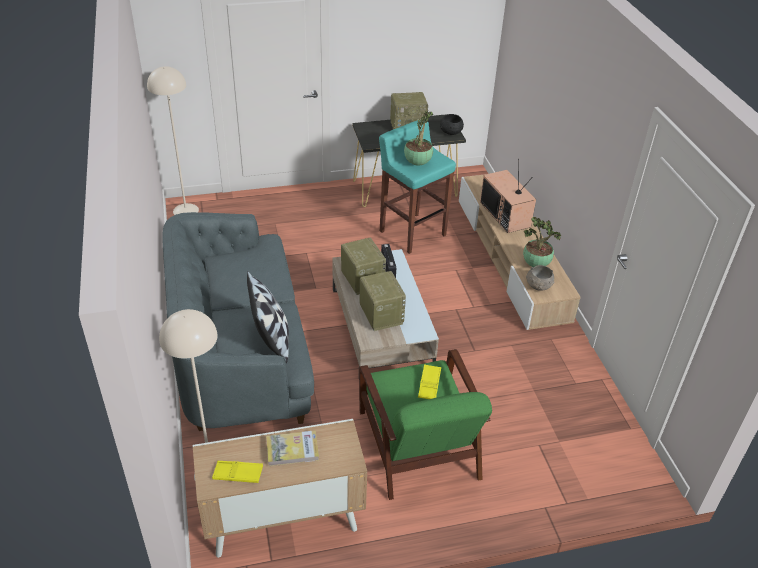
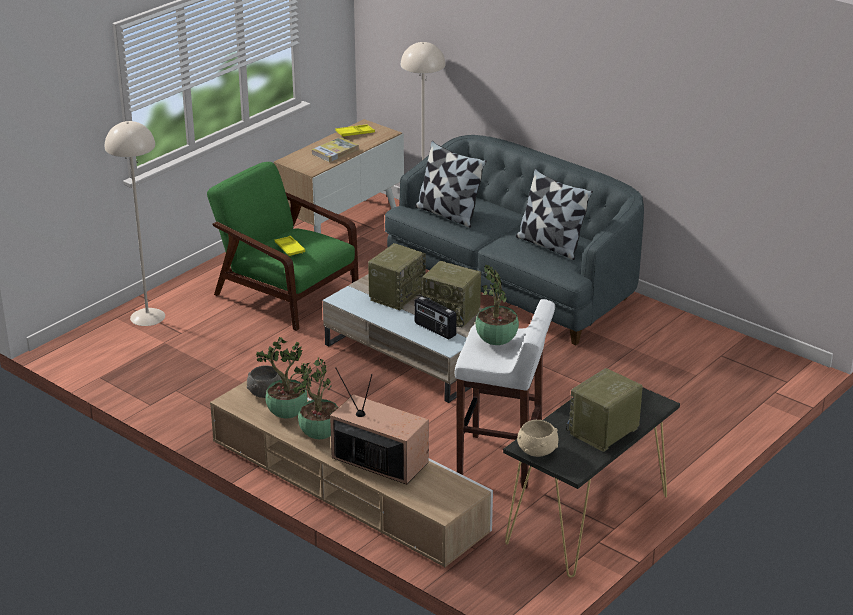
camera: 145 degrees right, 10 degrees down
(186, 210) = (780, 365): beige floor lamp -> beige floor lamp (147, 317)
(245, 267) = (550, 245): none -> pillow
(380, 314) = (397, 295): radio -> radio turned 90 degrees counterclockwise
(412, 233) = (501, 462): turquoise stool -> white stool
(451, 132) = (536, 450): black bowl -> beige bowl
(527, 242) = (319, 436): none -> potted plant

